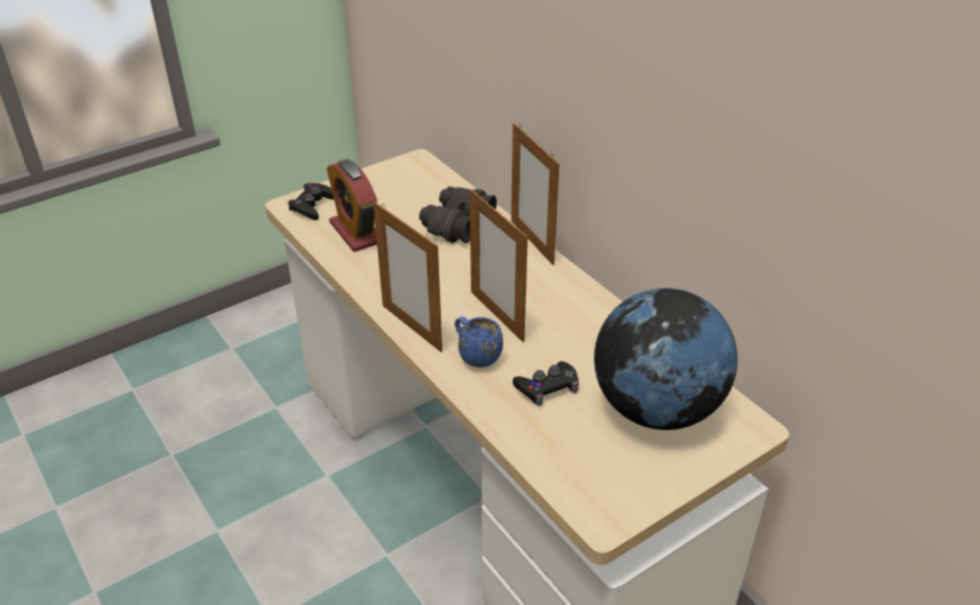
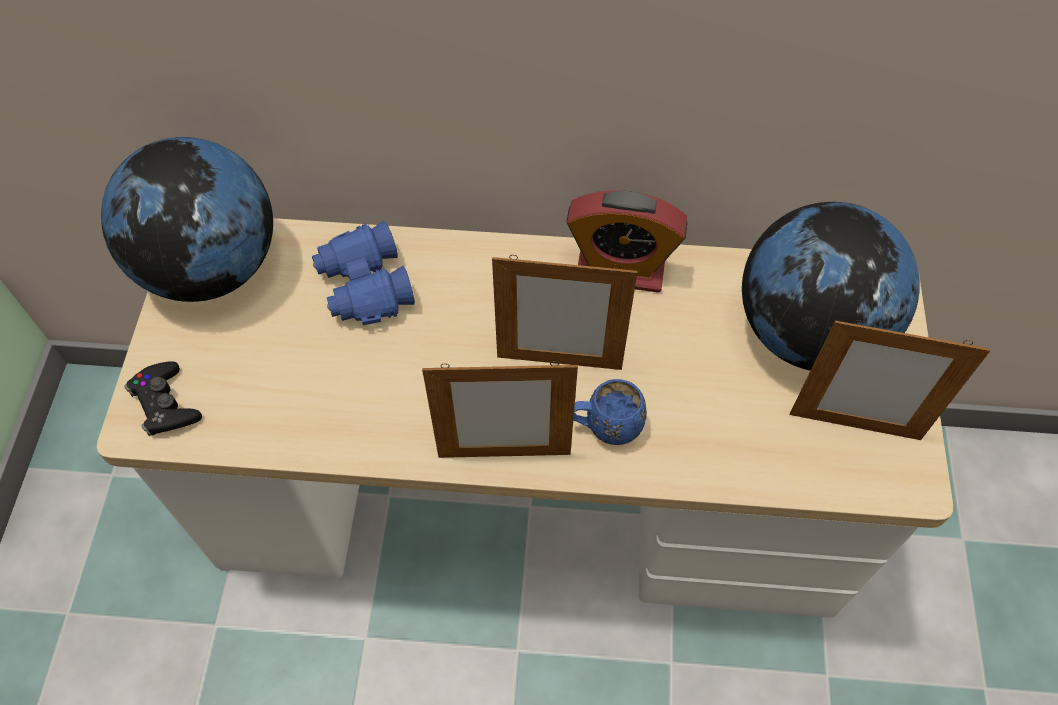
camera: 50 degrees left, 20 degrees up
(356, 232) = (273, 393): alarm clock -> alarm clock (620, 269)
(404, 175) = (211, 268): none -> globe
(456, 224) = (364, 286): black binoculars -> blue binoculars
(532, 242) = (468, 243): picture frame -> picture frame (854, 426)
(547, 387) = (706, 398): black game controller -> none

